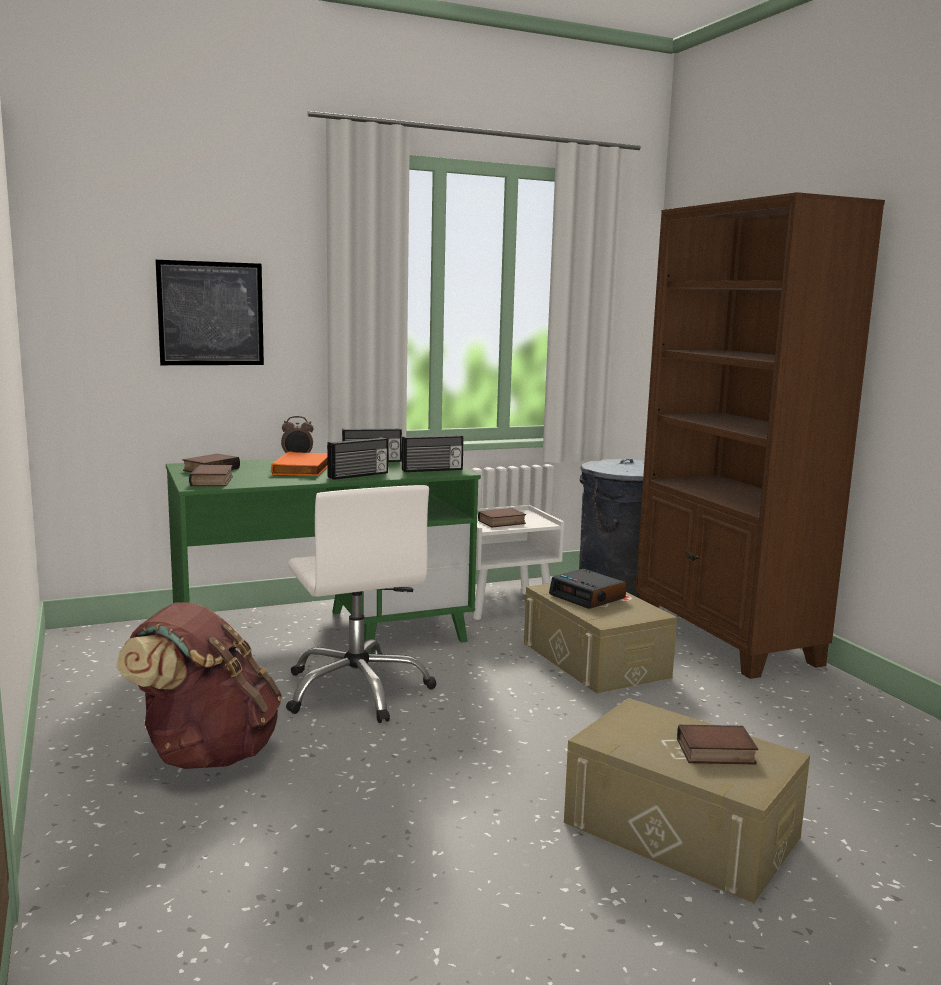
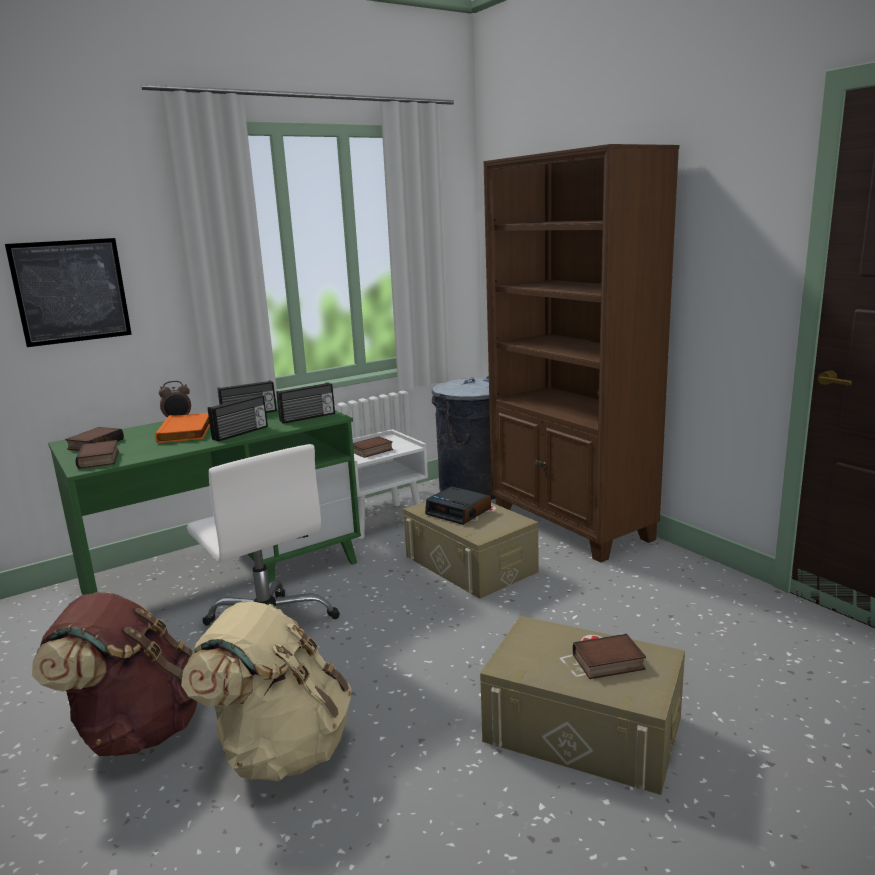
camera: 10 degrees left, 5 degrees up
(347, 794) = (281, 749): none -> beige backpack

